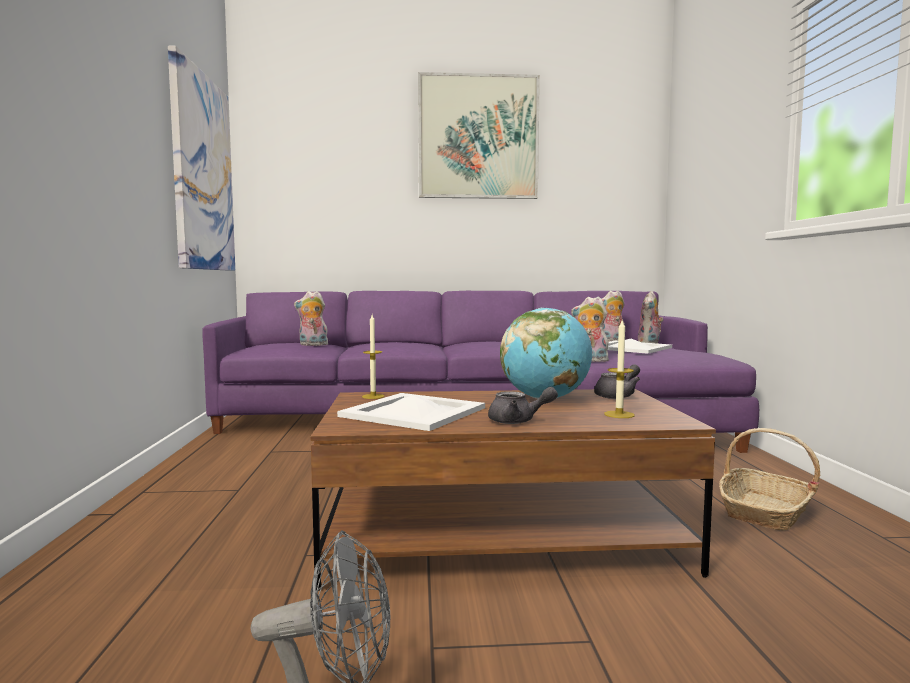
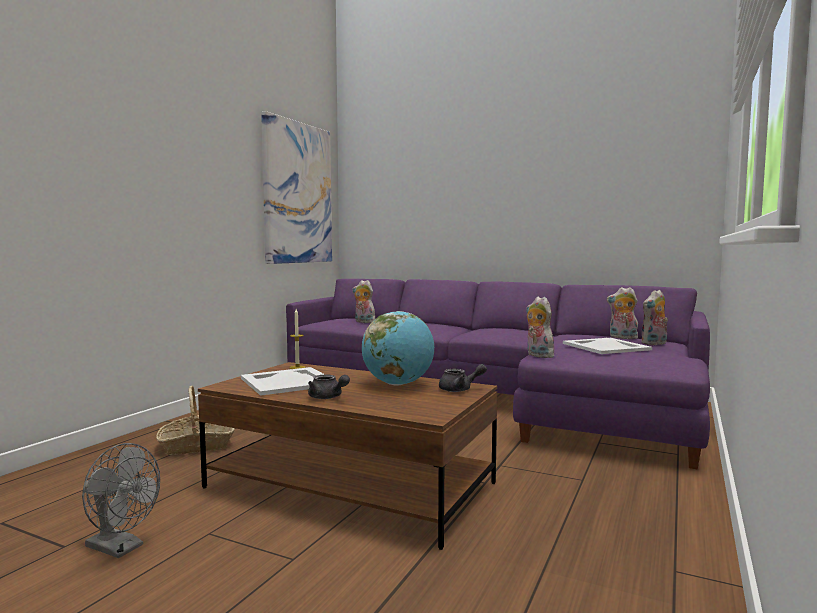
camera: 30 degrees right, 0 degrees up
(478, 137) = (523, 142): picture -> none
(619, 414) = (409, 404): candle -> none
(765, 512) = (597, 521): basket -> basket (196, 445)

